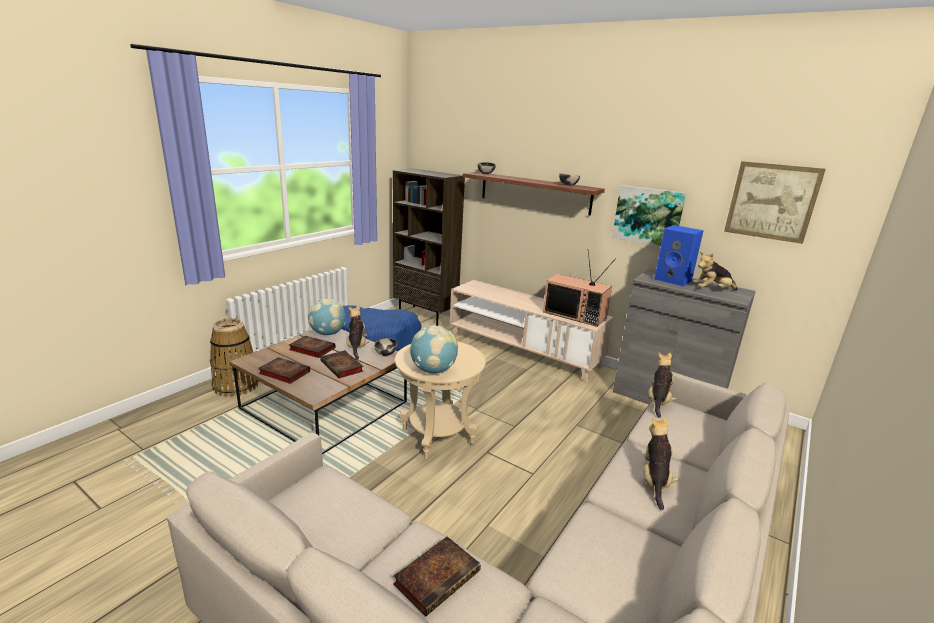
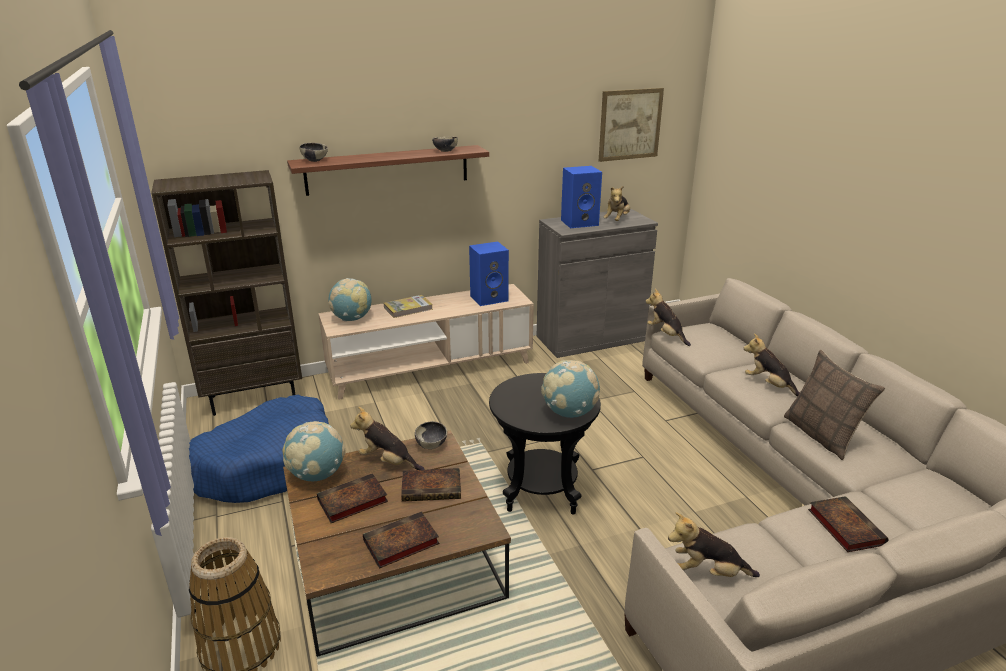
camera: 55 degrees left, 5 degrees up
(312, 495) = (707, 572): none -> plush toy
(437, 436) = (541, 491): beige side table -> black side table
(480, 288) = (352, 319): none -> globe
(517, 297) = (408, 308): none -> book
(576, 315) = (489, 298): television -> blue speaker
(602, 538) = (822, 435): none -> pillow
(648, 216) = (528, 164): picture -> none

